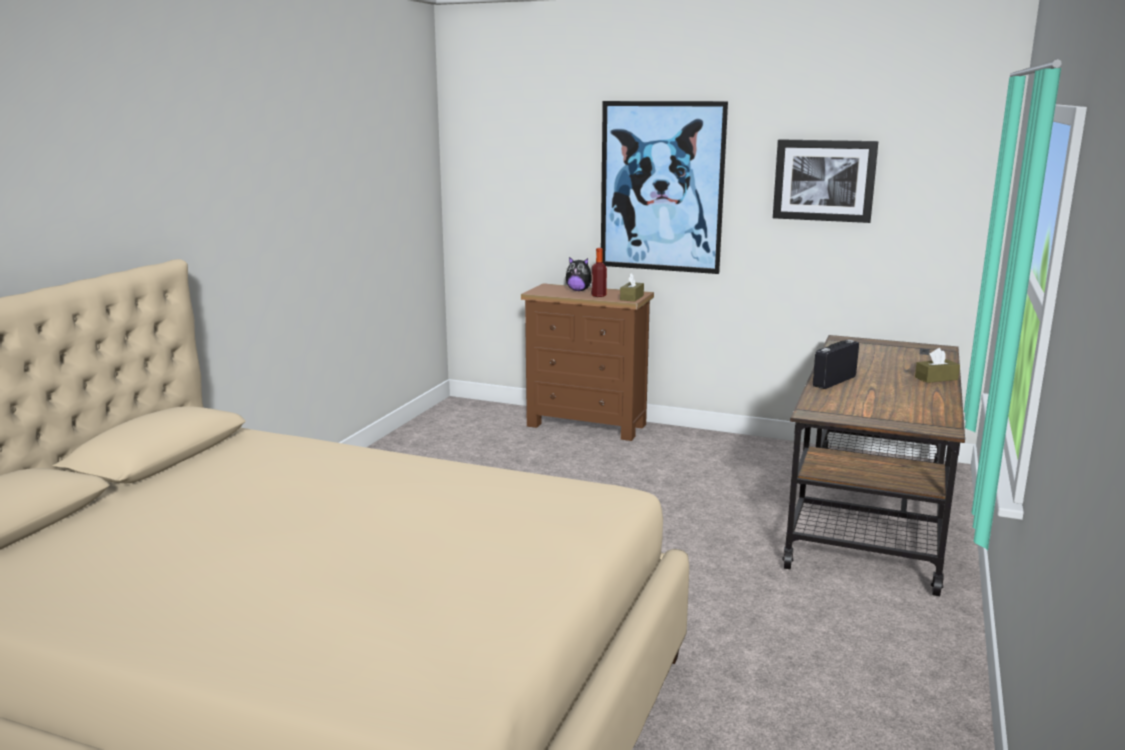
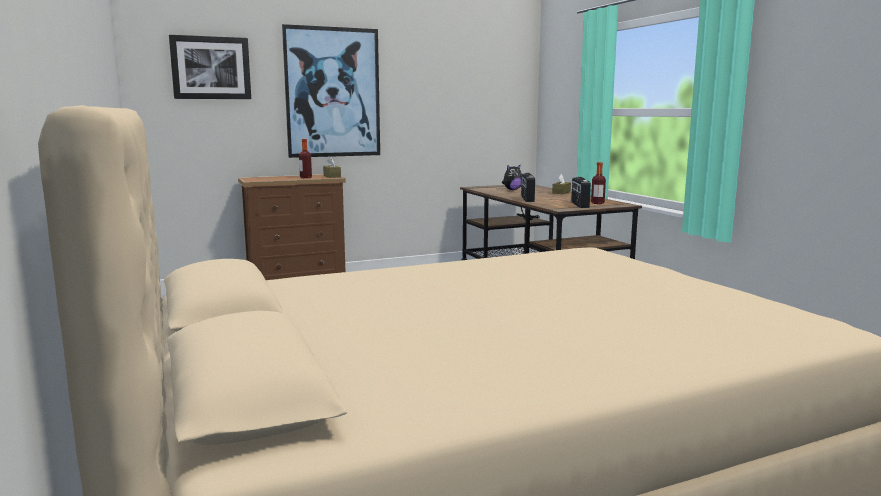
camera: 45 degrees left, 5 degrees down
(579, 290) = (282, 177): plush toy -> plush toy (512, 190)
(824, 180) = (441, 85): picture -> picture (211, 68)
(867, 412) = (579, 205): none -> radio
(909, 415) = (597, 203): none -> bottle

